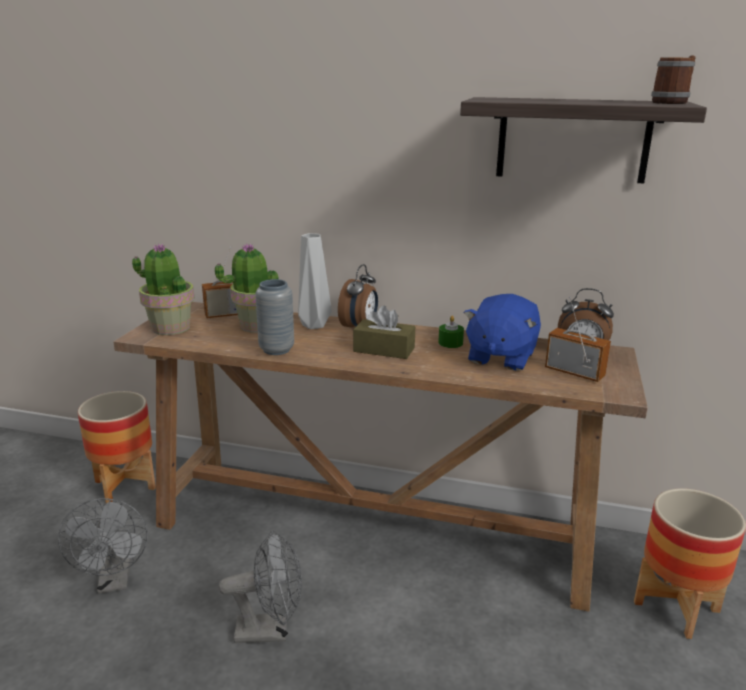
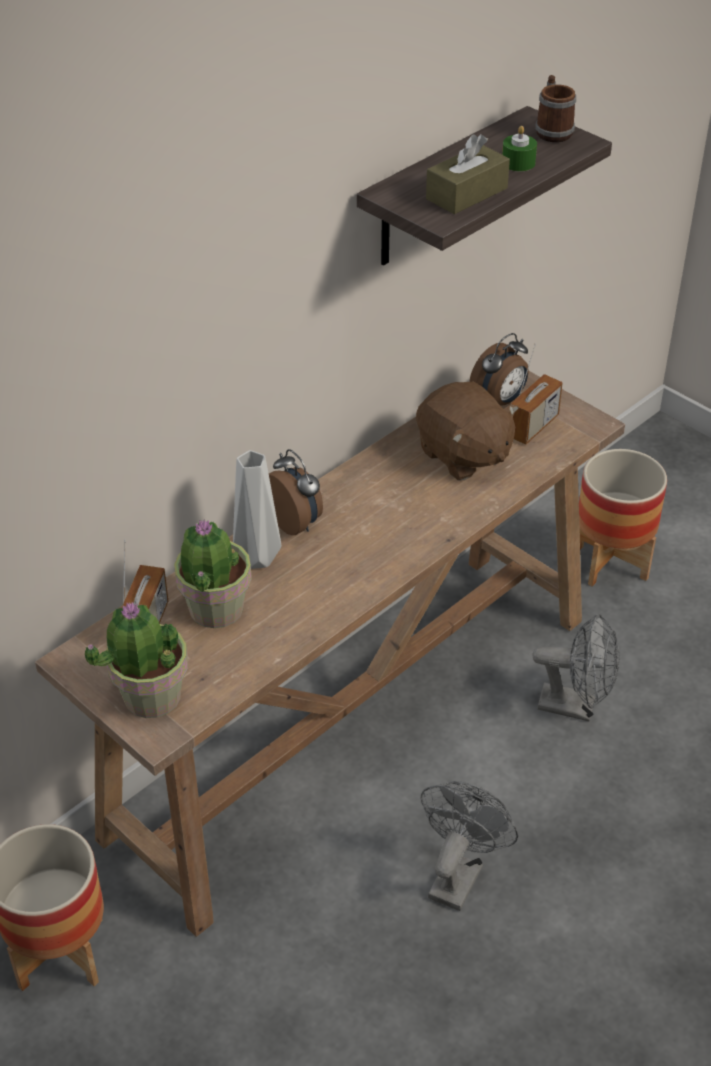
camera: 60 degrees left, 20 degrees up
(115, 582) = (281, 1005): grey fan -> grey fan (575, 706)
(276, 350) = (311, 616): grey vase -> none
(384, 350) = (379, 530): brown tissue box -> brown tissue box (466, 193)
(450, 343) = (400, 472): green candle -> green candle (518, 163)
(500, 357) = (463, 455): blue plush toy -> brown plush toy
(574, 372) = (533, 426): radio -> radio turned 150 degrees clockwise

